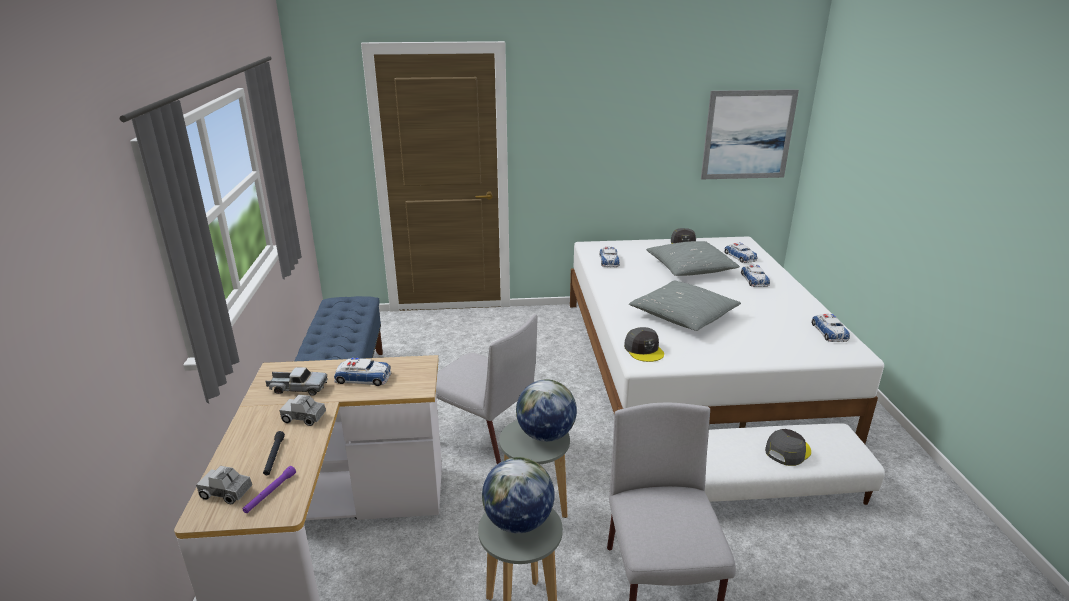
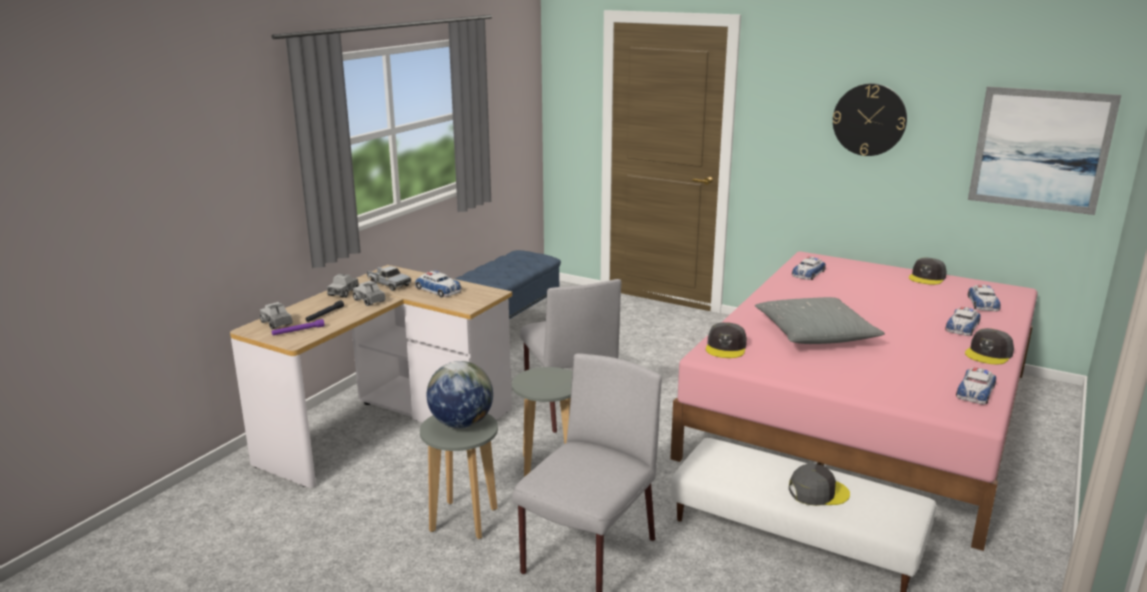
camera: 35 degrees right, 5 degrees down
(258, 417) = (343, 292): none -> toy truck
(545, 435) = (559, 382): globe -> none
(624, 125) = (869, 119): none -> wall clock
(690, 268) = (895, 299): grey pillow -> none
(692, 363) = (863, 413): white bed -> pink bed
(795, 297) = (989, 354): none -> grey cap

